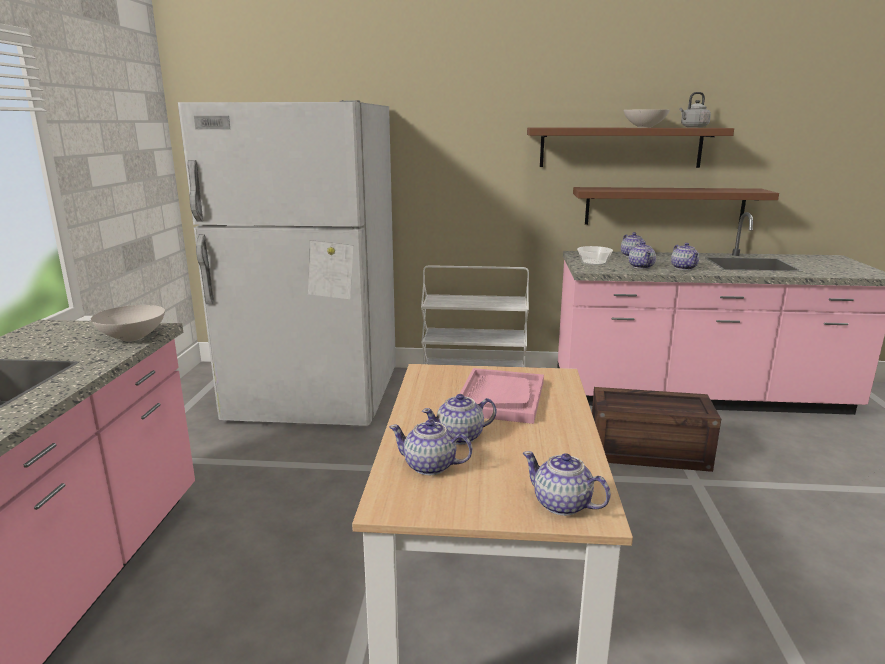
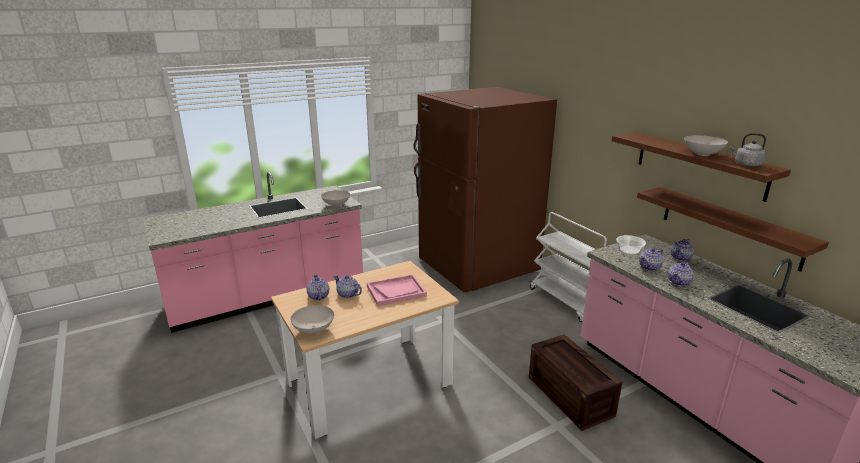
camera: 55 degrees right, 5 degrees up
(316, 393) = (478, 265): white fridge -> brown fridge
(562, 505) = (313, 330): teapot -> white bowl

